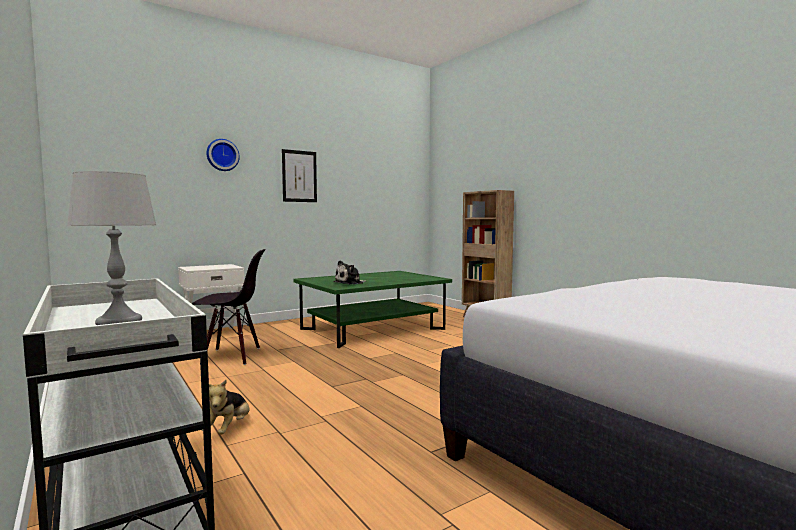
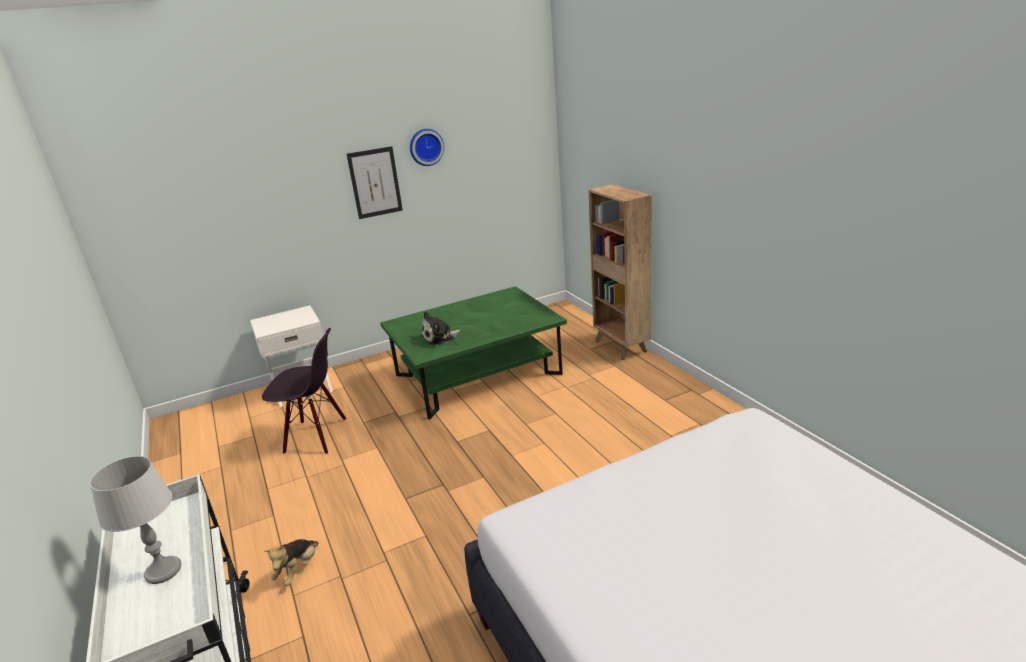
camera: 10 degrees right, 20 degrees up
(222, 155) = (273, 180): wall clock -> wall clock (426, 147)

